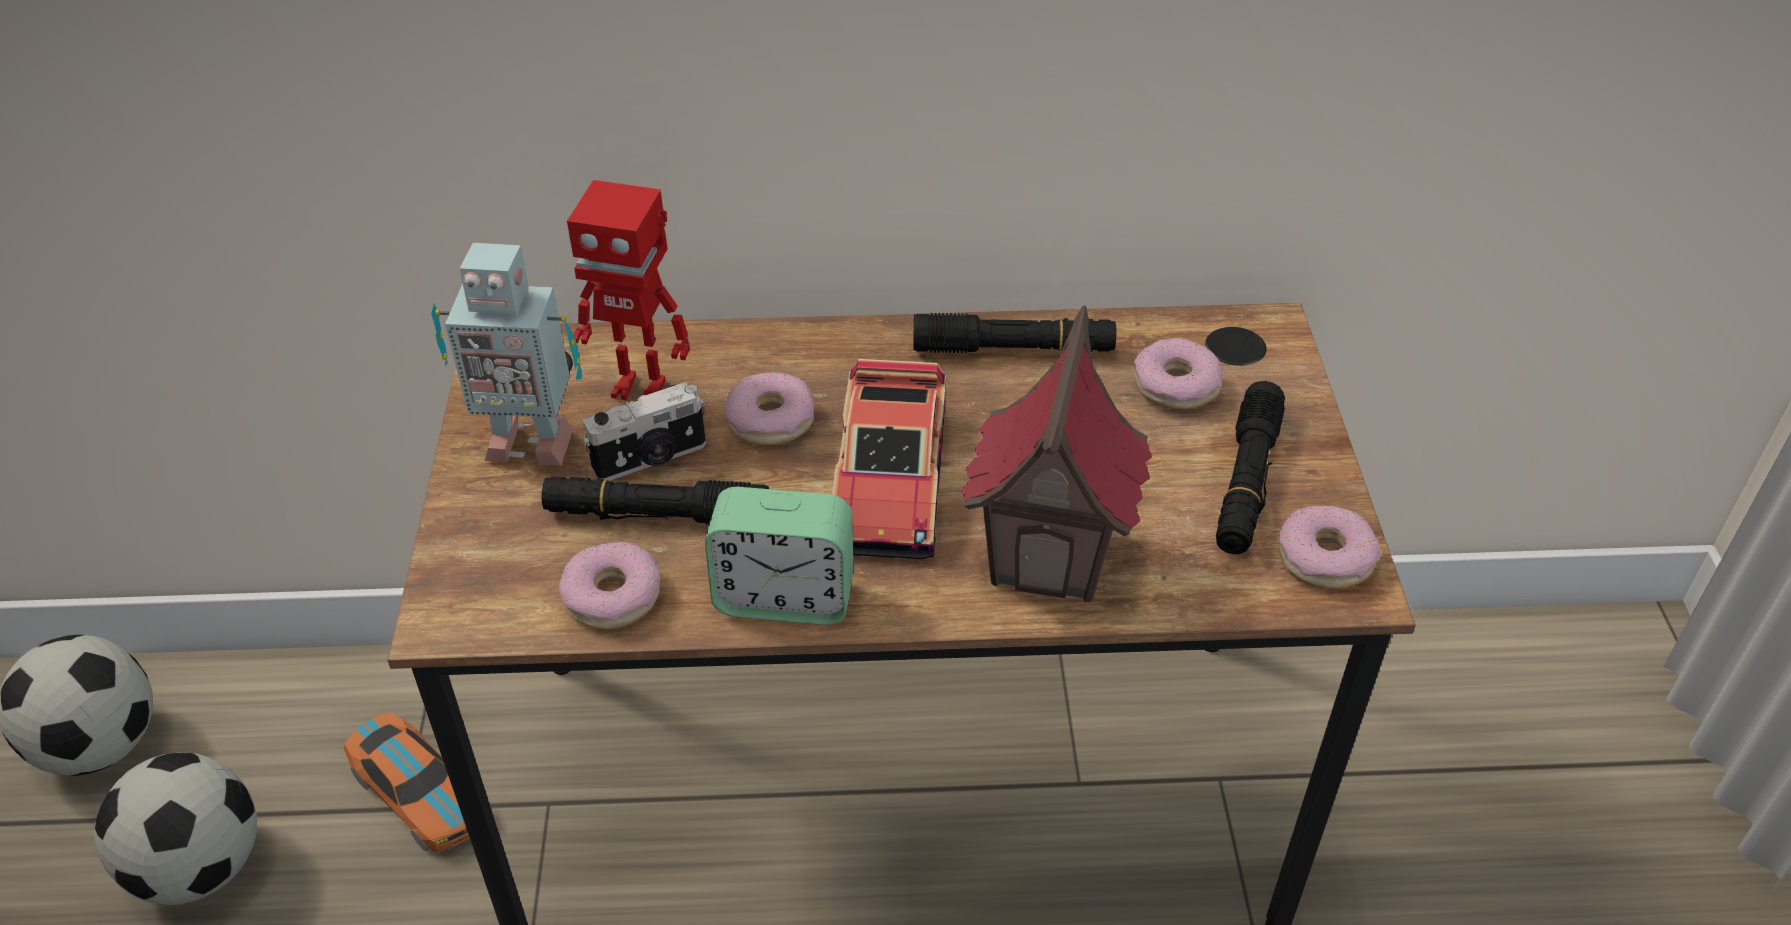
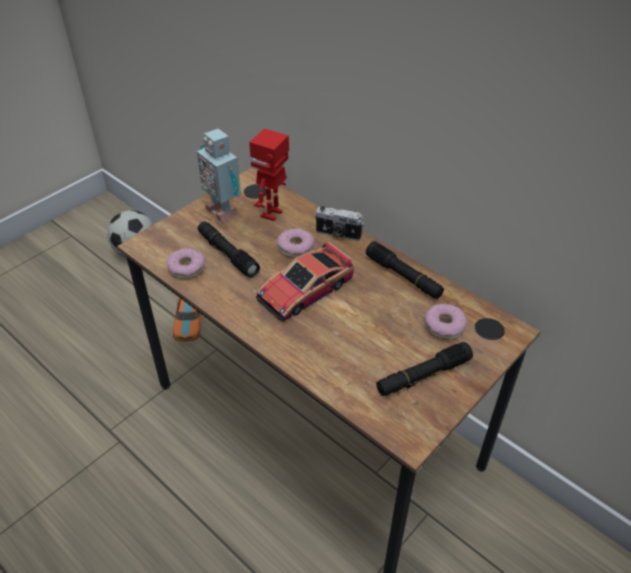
camera: 45 degrees right, 0 degrees up
(199, 866) = (123, 299): football -> none
(641, 387) = (272, 214): toy robot -> toy robot turned 60 degrees clockwise
(651, 459) = (247, 237): camera -> camera (338, 234)
(784, 597) = (228, 302): alarm clock -> none
(1051, 556) = (321, 349): toy house -> none
(1325, 558) = (414, 422): donut -> none

